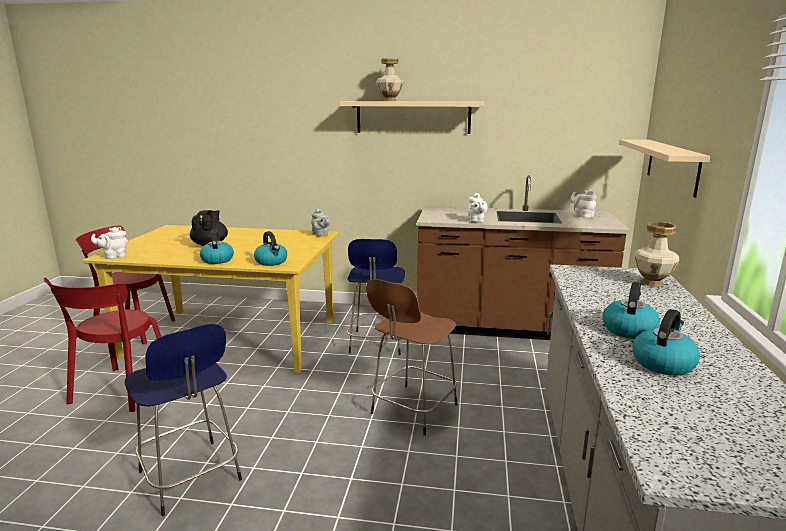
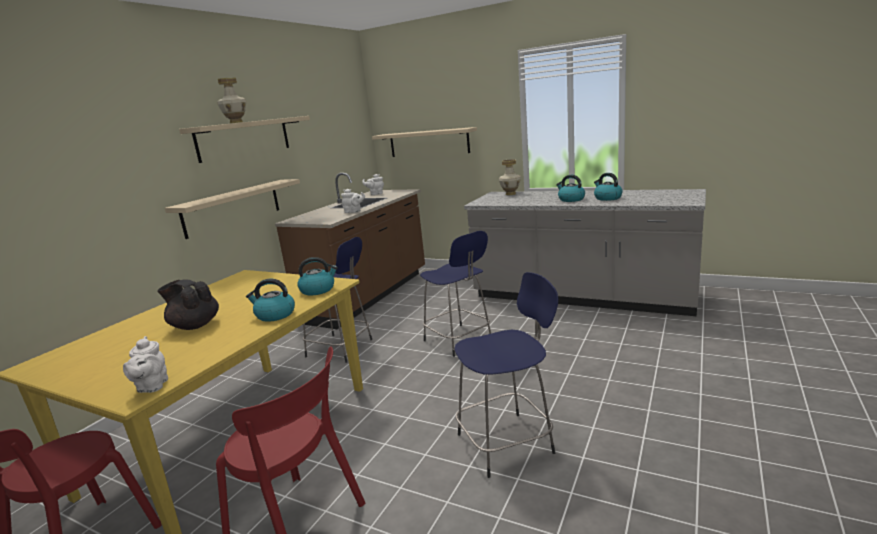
camera: 70 degrees left, 0 degrees up
(321, 234) = (246, 275): grey teapot -> none
(382, 178) = (232, 207): none -> beige shelf
(412, 410) = (459, 340): brown stool -> blue stool

